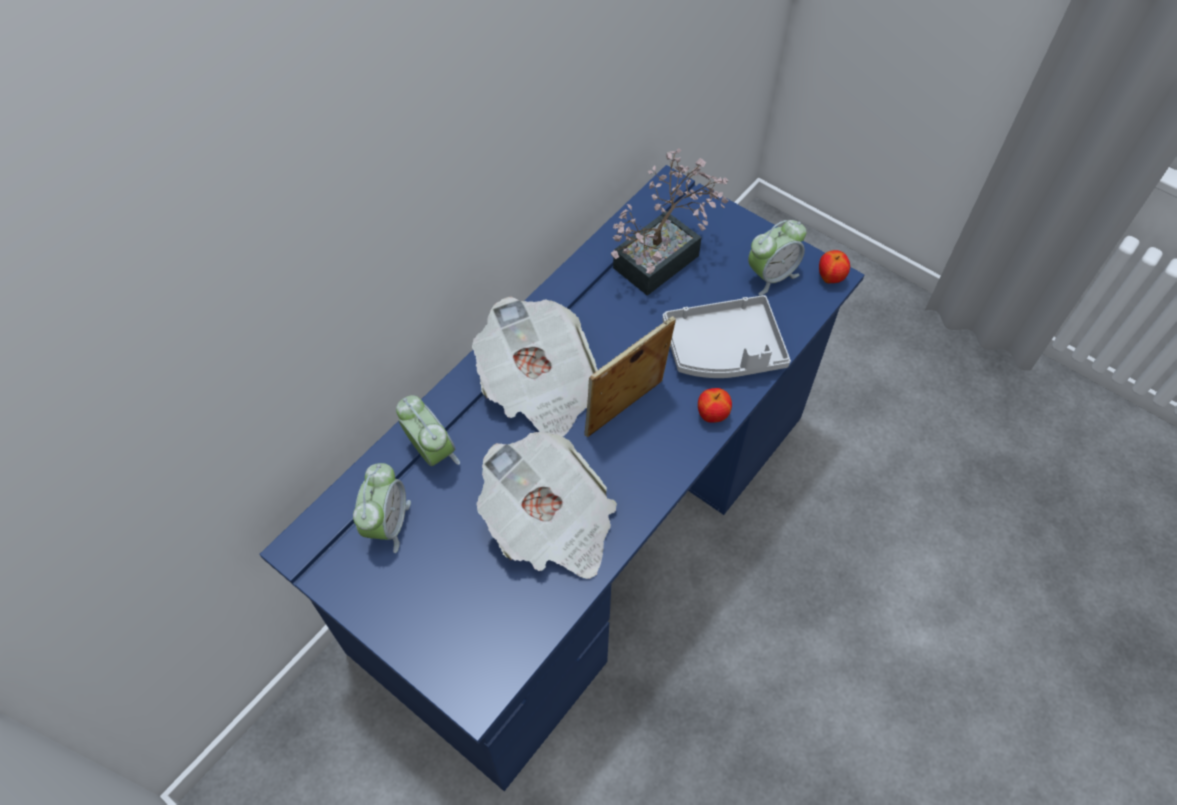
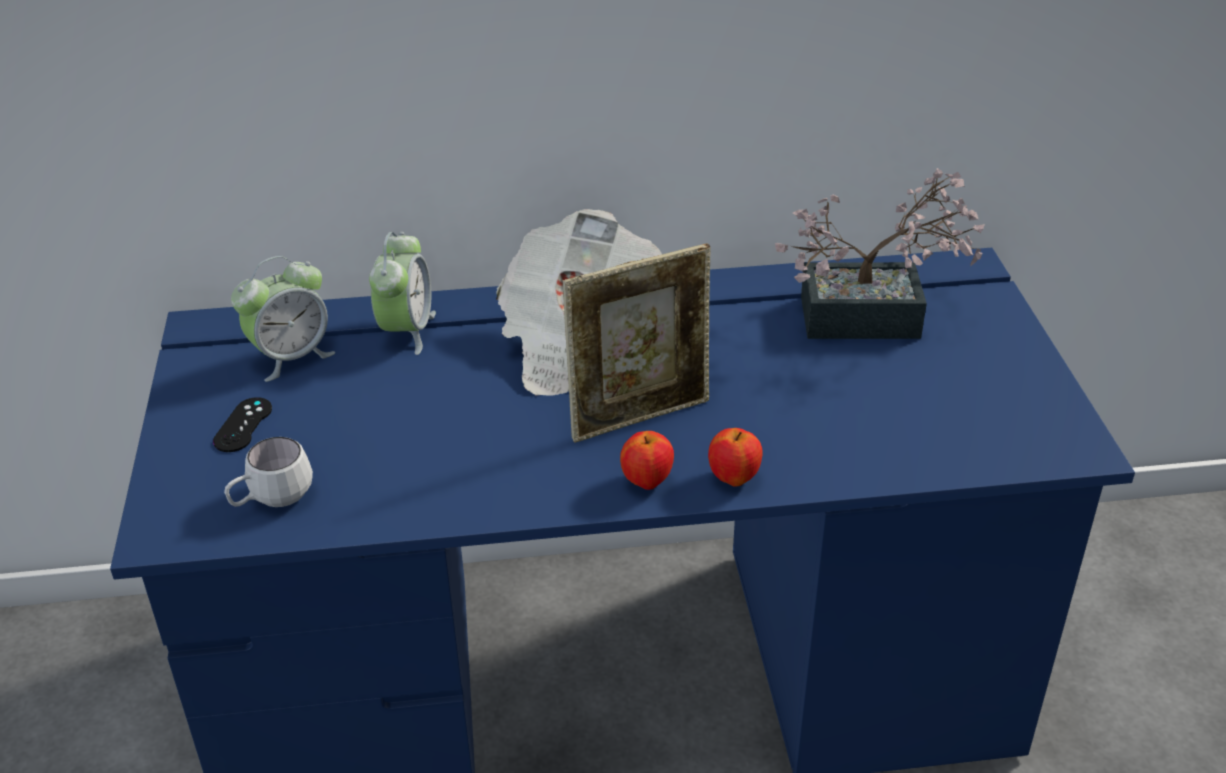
camera: 45 degrees right, 20 degrees down
(424, 592) = (243, 425): none -> black game controller
(507, 623) = (272, 500): none -> white mug
(551, 524) = (428, 454): newspaper -> none
(625, 411) = (640, 416): picture frame -> picture frame turned 150 degrees clockwise
(724, 349) = (834, 432): grey tray -> none
(771, 276) = (992, 403): alarm clock -> none
(830, 278) = (1075, 448): apple -> apple (647, 482)

